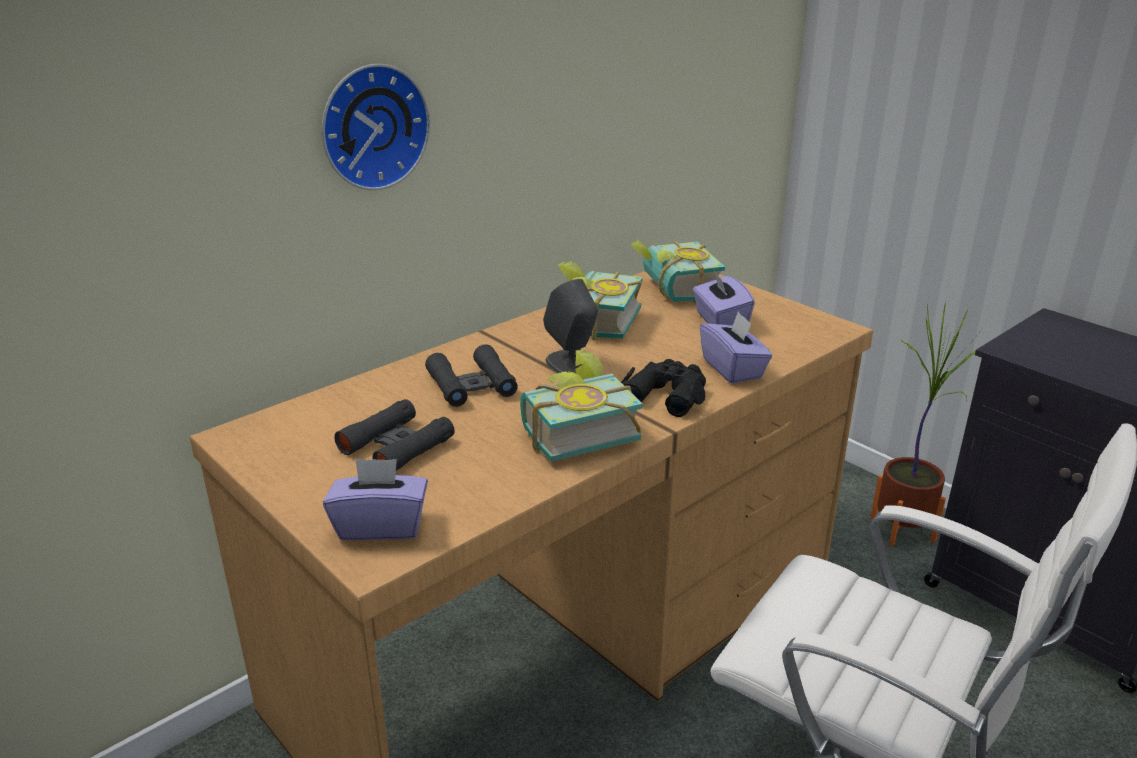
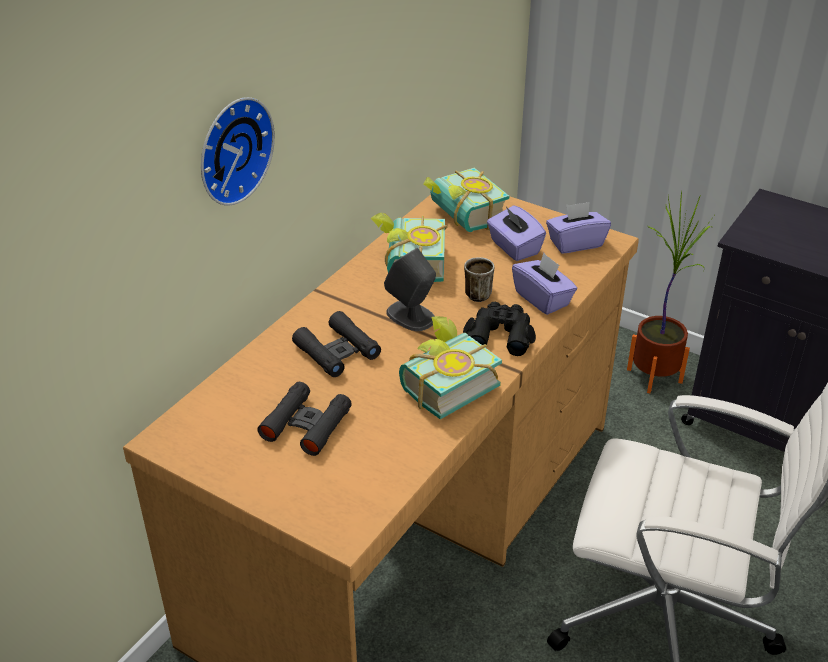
camera: 15 degrees left, 10 degrees up
(381, 525) = (334, 502): purple tissue box -> purple tissue box (575, 243)
(659, 354) = (478, 293): none -> mug

